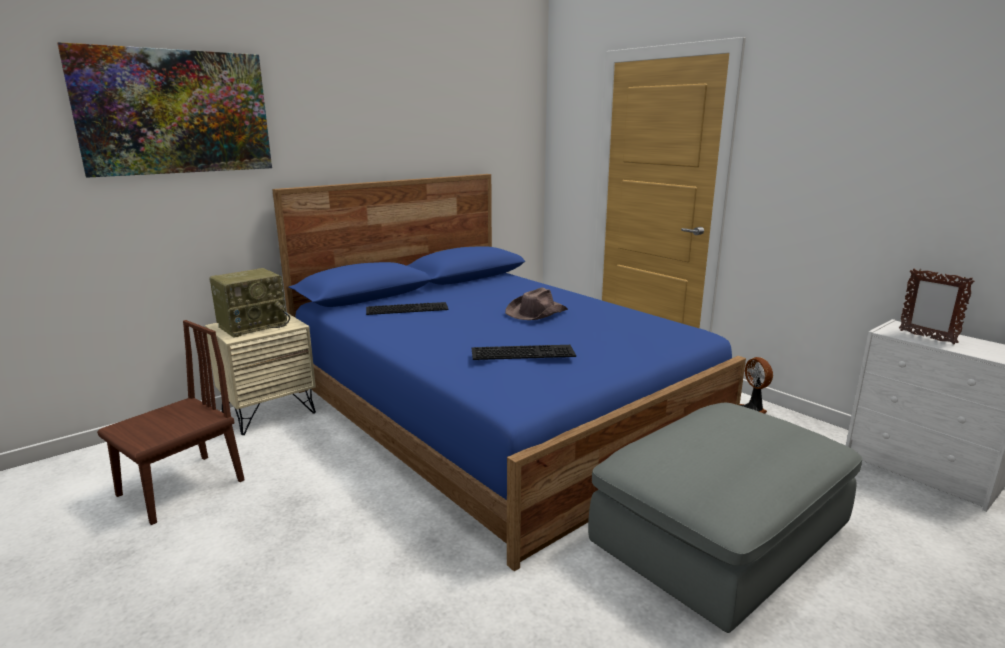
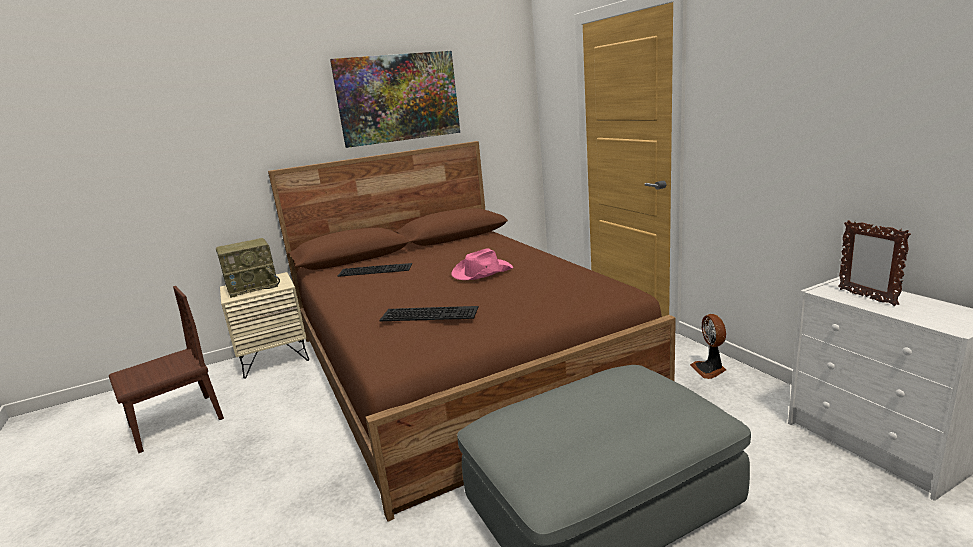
camera: 15 degrees right, 0 degrees up
(175, 112) = (179, 114): picture -> picture (398, 98)
(497, 413) = (458, 364): blue bed -> brown bed
(536, 312) = (481, 272): brown hat -> pink hat

